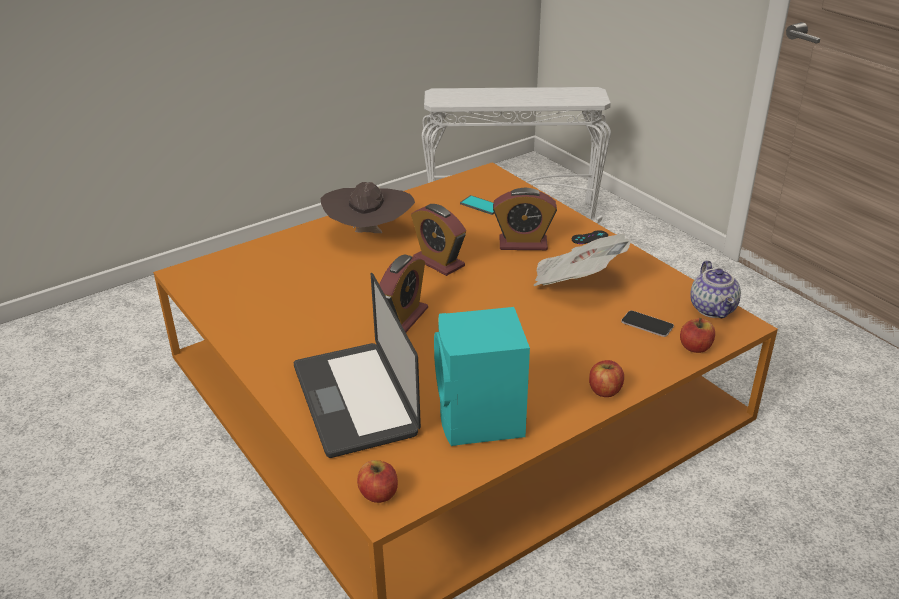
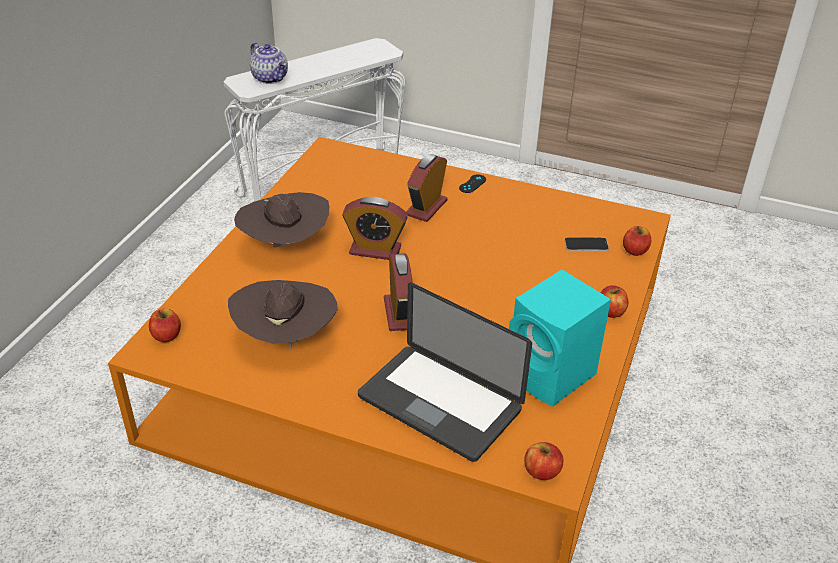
camera: 35 degrees left, 5 degrees up
(211, 268) = (167, 336): none -> apple
(292, 302) = (286, 338): none -> brown hat
(481, 206) = (354, 183): phone -> none
(523, 244) = (426, 208): alarm clock -> alarm clock turned 150 degrees clockwise
(576, 281) = (501, 227): newspaper -> none
(714, 309) = (617, 214): teapot -> teapot (271, 78)

